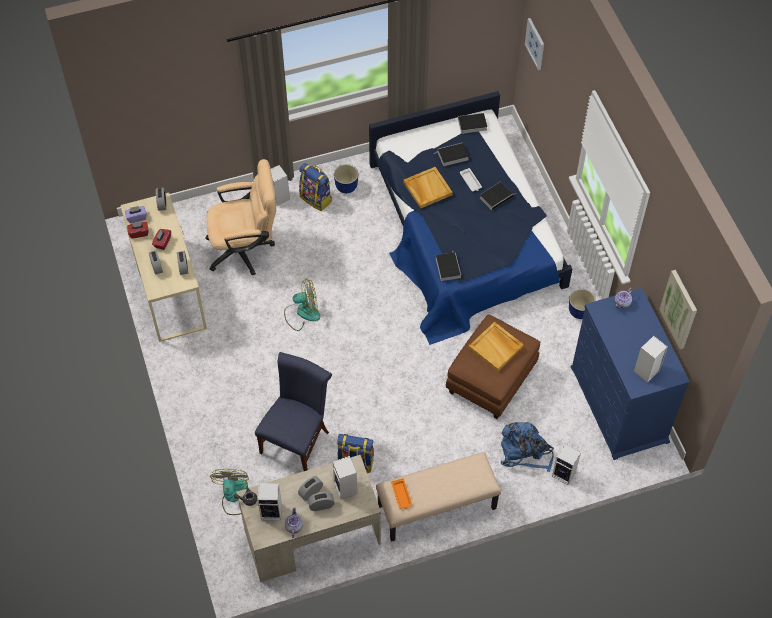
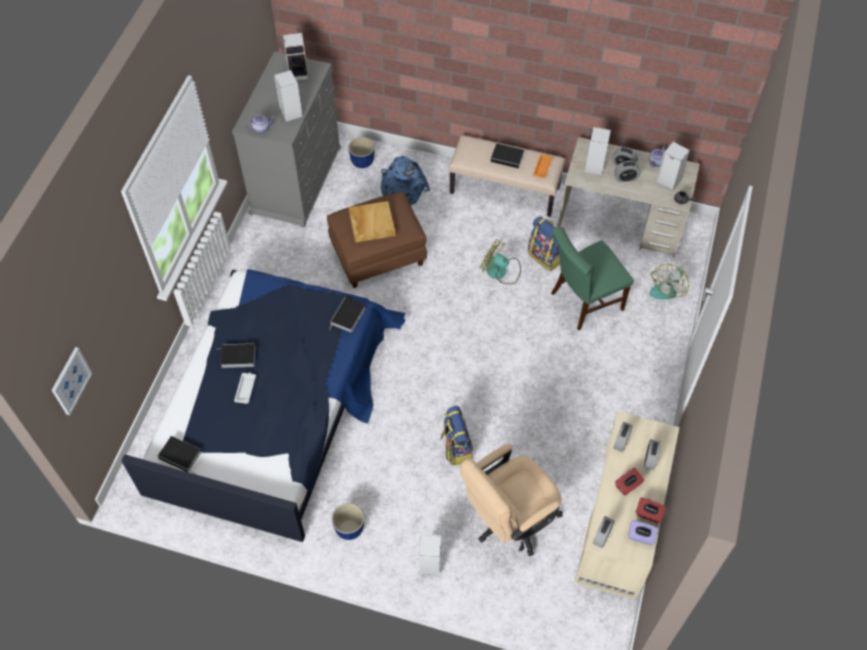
camera: 145 degrees left, 0 degrees up
(246, 249) = (508, 521): beige office chair -> beige office chair turned 60 degrees counterclockwise
(297, 439) = (582, 302): blue chair -> green chair
(302, 313) = (498, 414): fan -> fan (500, 271)
(316, 198) = (391, 535): backpack -> backpack (456, 447)
(427, 188) = (295, 407): beige tray -> none
(452, 156) = (236, 429): book -> book (508, 157)
(564, 474) = (386, 158): speaker -> speaker (290, 112)
(579, 311) = (251, 265): planter -> planter (362, 162)
(619, 404) = (296, 179): blue dresser -> grey dresser
(679, 309) = (243, 52): picture -> none

